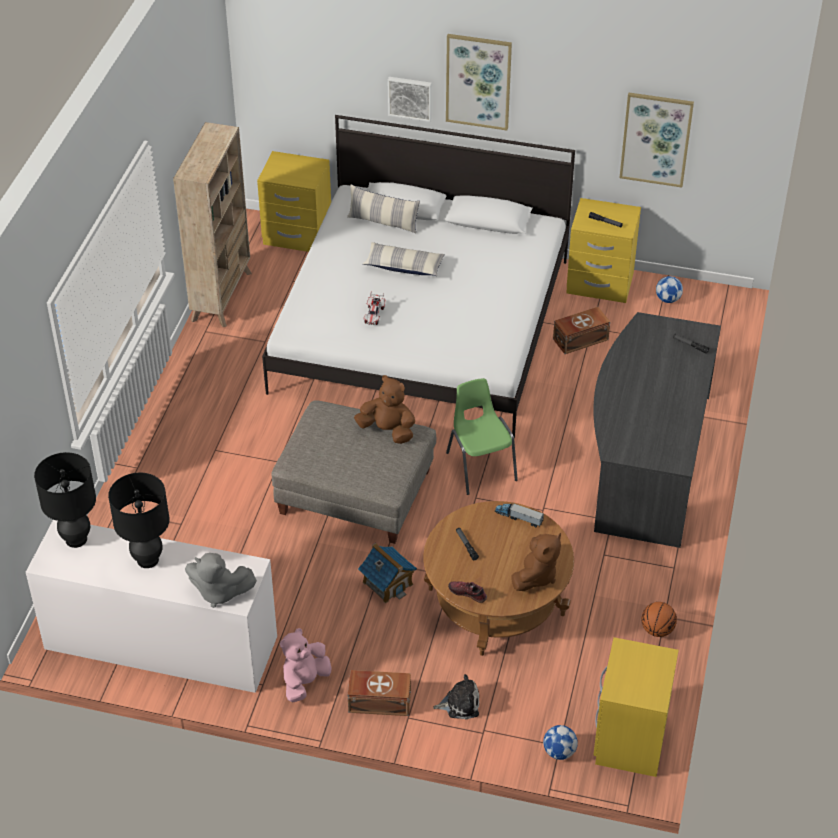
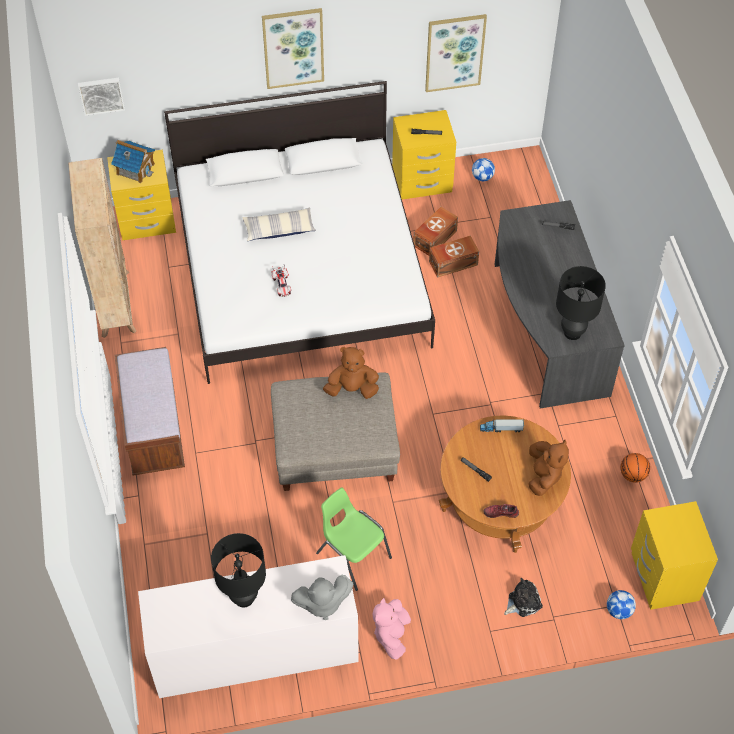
camera: 25 degrees left, 10 degrees up
(76, 539) = (170, 604): black table lamp -> black table lamp (572, 333)
(188, 416) = (153, 430): none -> brown bench
(378, 701) = (459, 626): brown storage box -> brown storage box (452, 263)
(383, 222) = (237, 193): pillow -> none
(387, 583) = (407, 519): toy house -> toy house (135, 169)
(410, 97) = (231, 78): picture -> picture (101, 95)
(480, 466) = (420, 383): green chair -> green chair (352, 555)

